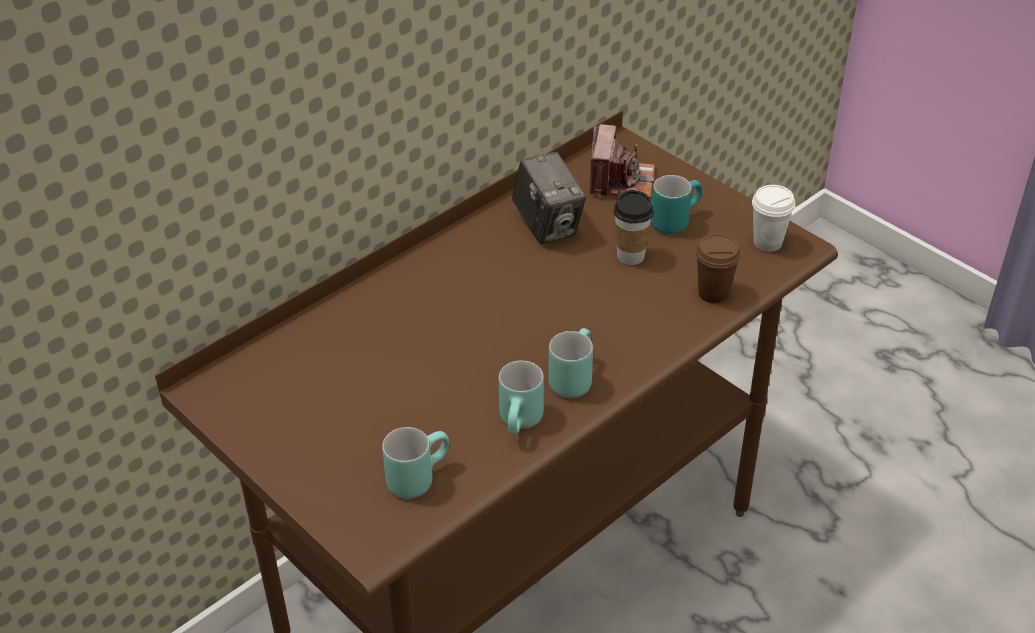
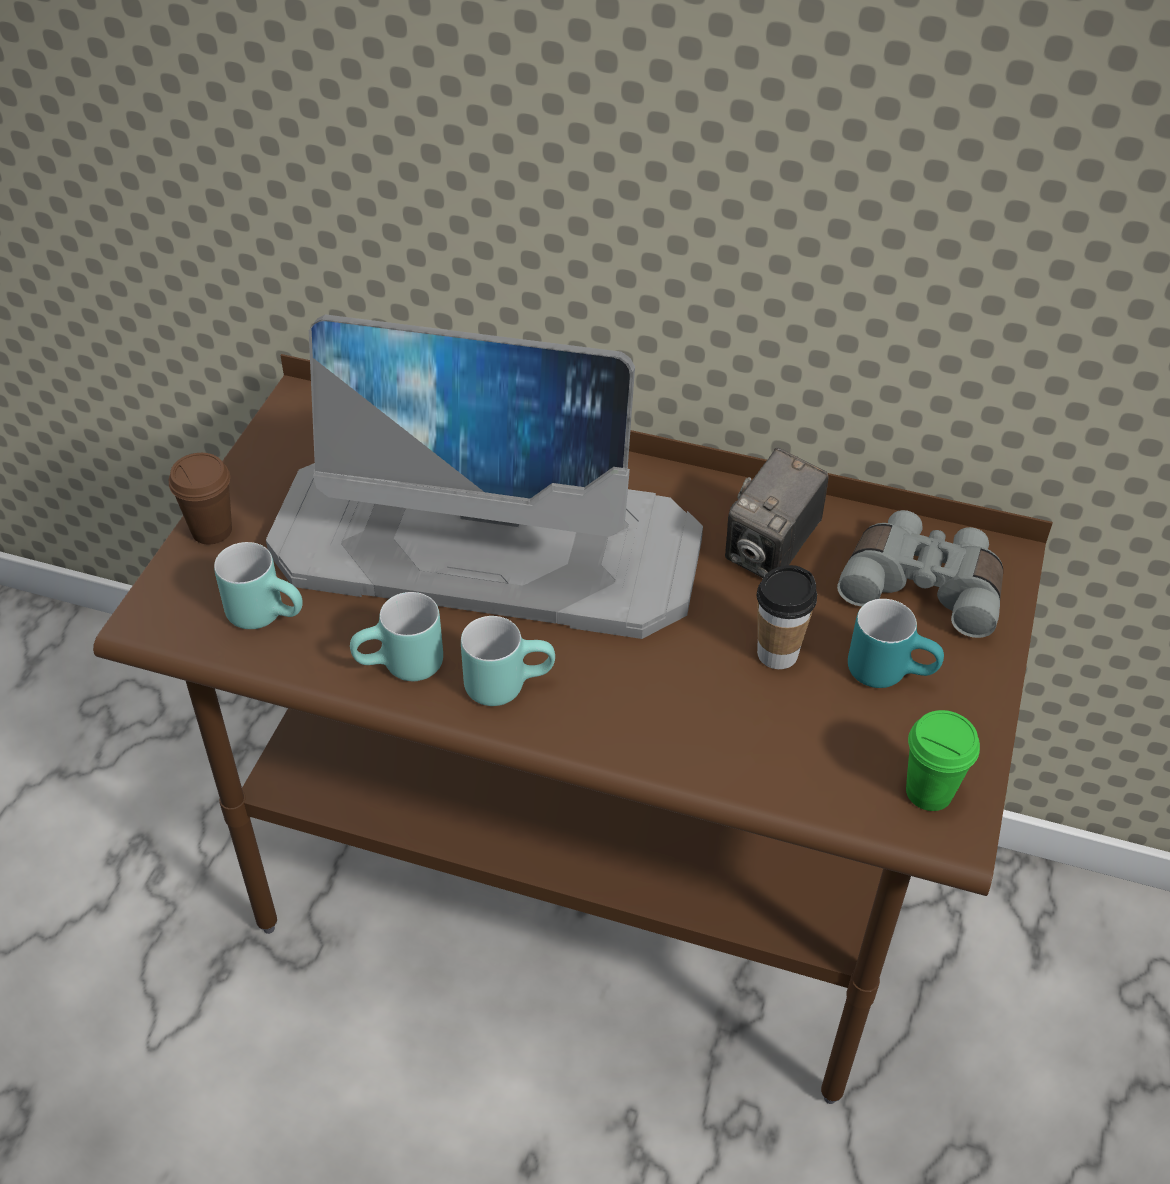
camera: 60 degrees right, 5 degrees up
(443, 344) = (489, 547): none -> monitor
(620, 181) = (923, 585): camera -> grey binoculars
(713, 293) = (770, 768): brown cup -> brown cup (211, 530)
(767, 242) = (929, 792): white cup -> green cup

